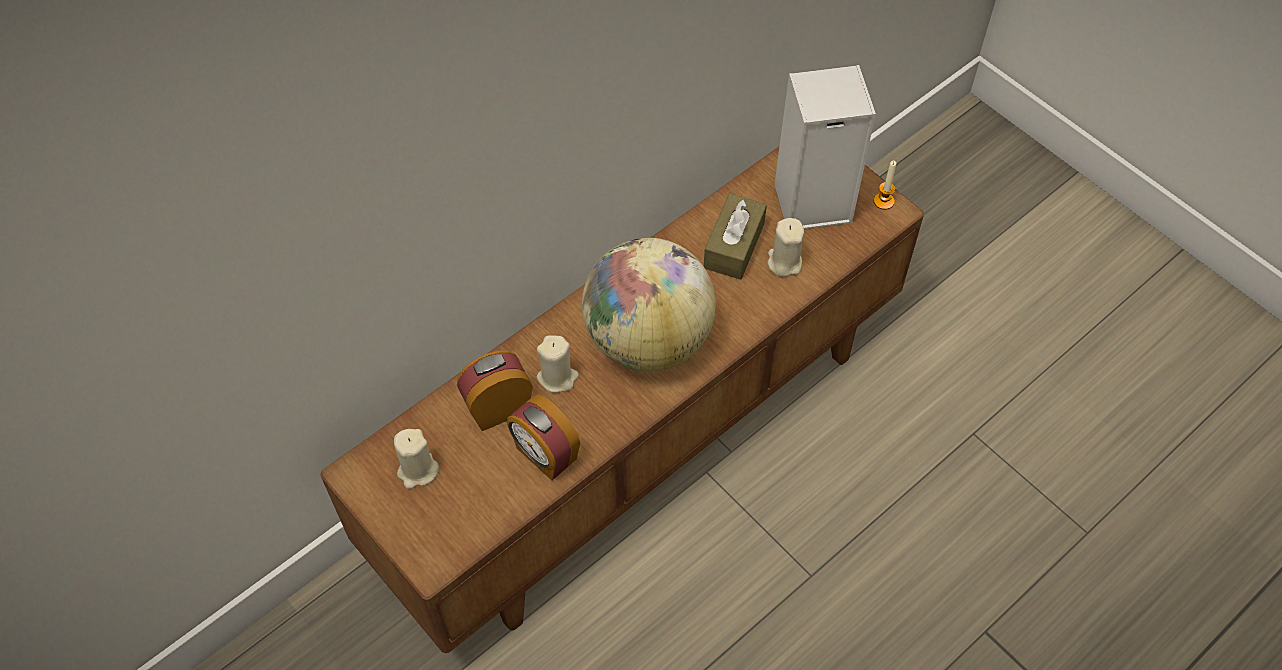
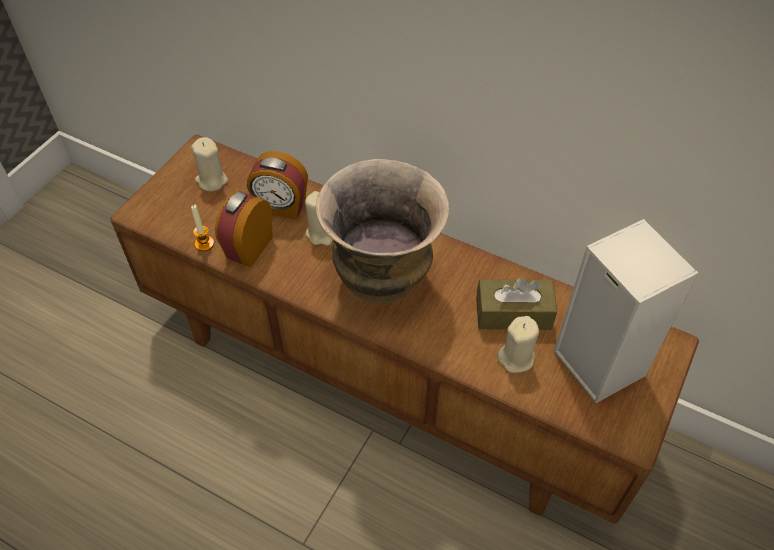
camera: 70 degrees right, 5 degrees down
(498, 407) = (281, 207): alarm clock -> alarm clock turned 150 degrees clockwise
(648, 340) = (383, 280): globe -> vase
(883, 201) = (640, 425): candle -> candle (204, 244)

